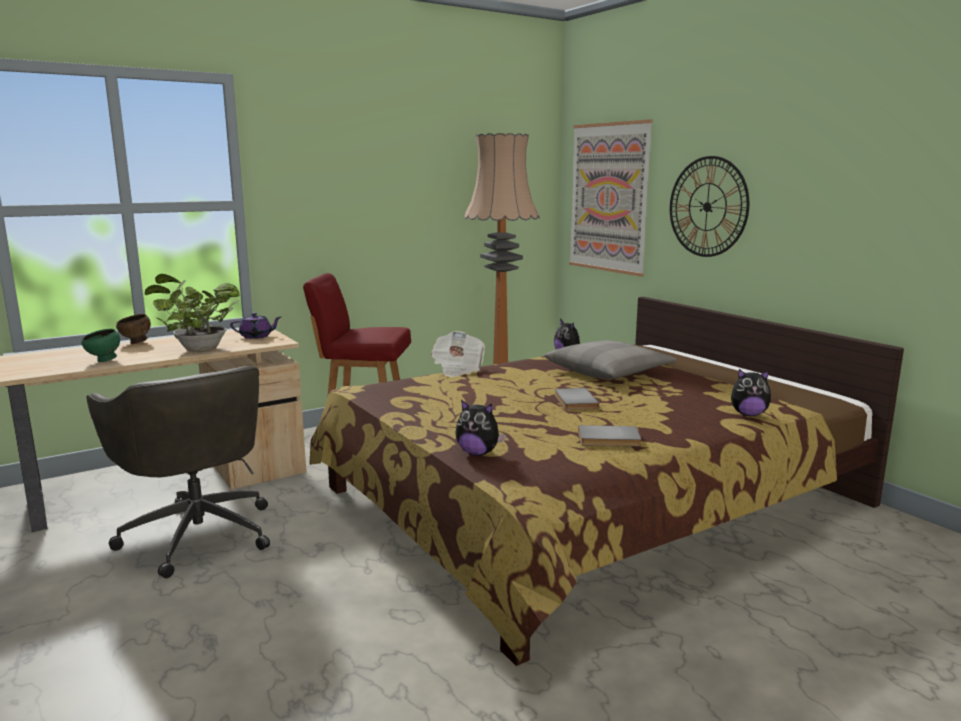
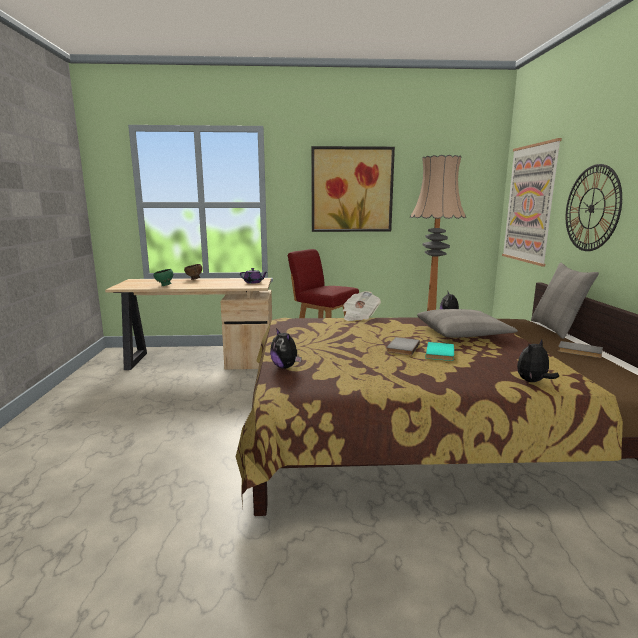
camera: 30 degrees right, 0 degrees up
(197, 349) = (213, 285): potted plant -> none
(198, 533) = (185, 388): grey office chair -> none
(375, 179) = (352, 190): none -> picture
(609, 439) = (384, 376): grey book -> grey book (579, 351)
(625, 400) = (441, 353): none -> turquoise book
(680, 352) = (556, 329): none -> grey pillow
(748, 414) = (533, 382): plush toy -> plush toy turned 105 degrees clockwise

